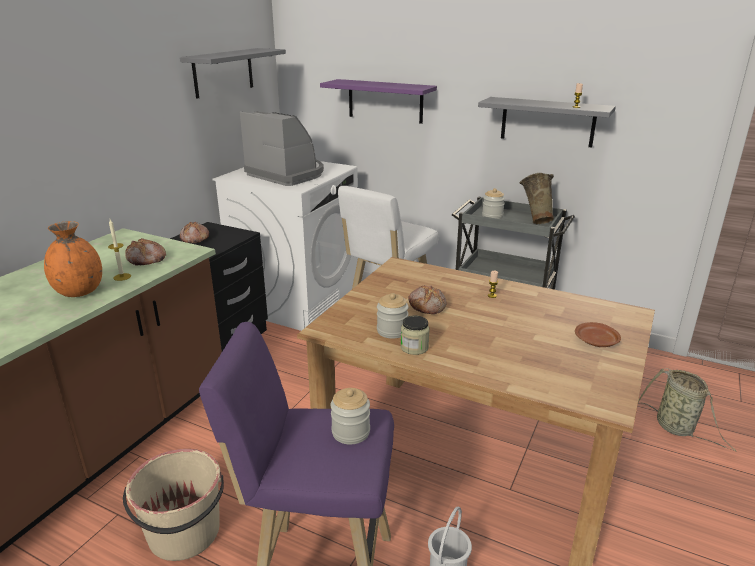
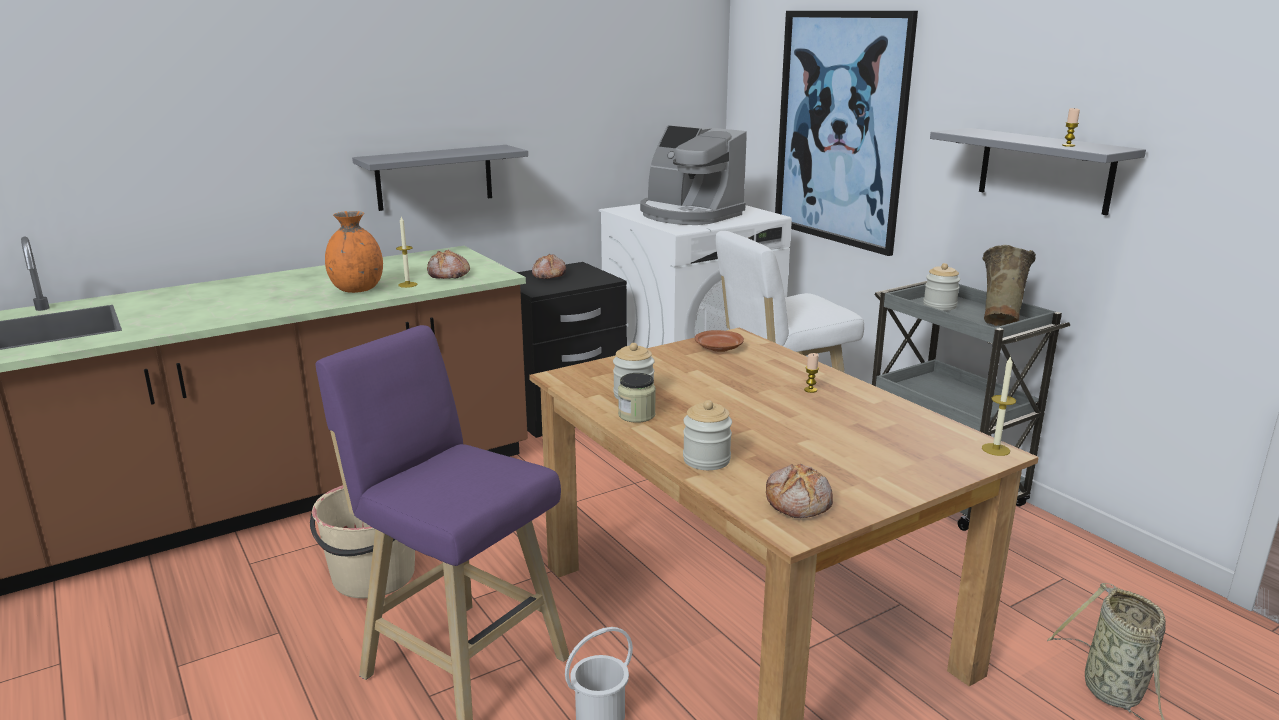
camera: 30 degrees right, 5 degrees down
(223, 72) = (637, 79): grey shelf -> grey shelf (434, 177)
(287, 174) = (688, 215): coffee machine -> coffee machine turned 150 degrees clockwise
(351, 432) = (486, 474): jar -> jar (706, 460)
(385, 101) = (840, 129): purple shelf -> picture
(427, 306) = (710, 382): bread -> bread (799, 502)
(596, 342) = (882, 466): brown plate -> brown plate (718, 348)
(632, 311) = (995, 449): none -> candle

